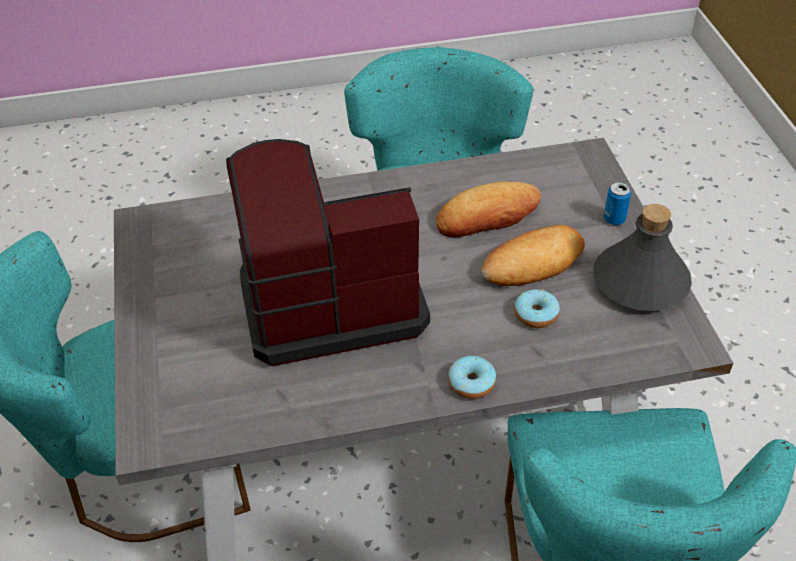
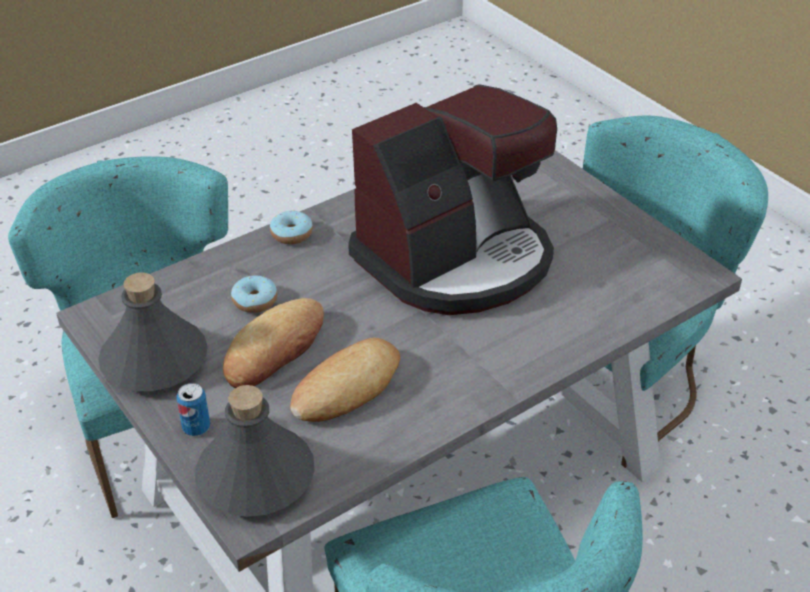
camera: 155 degrees right, 5 degrees down
(577, 175) = (256, 477): none -> grey bottle

